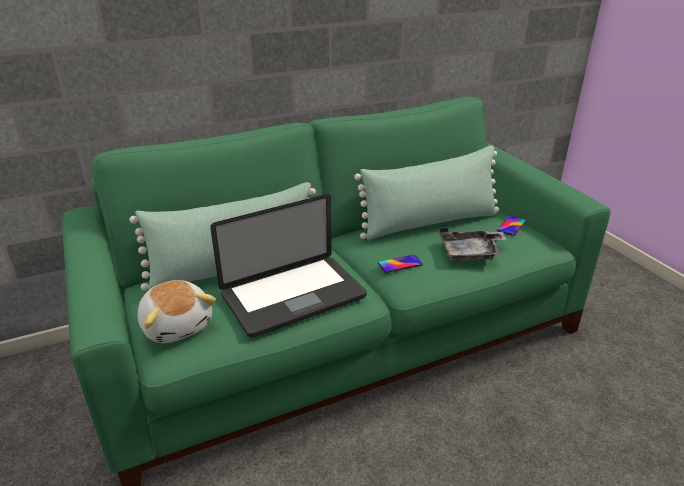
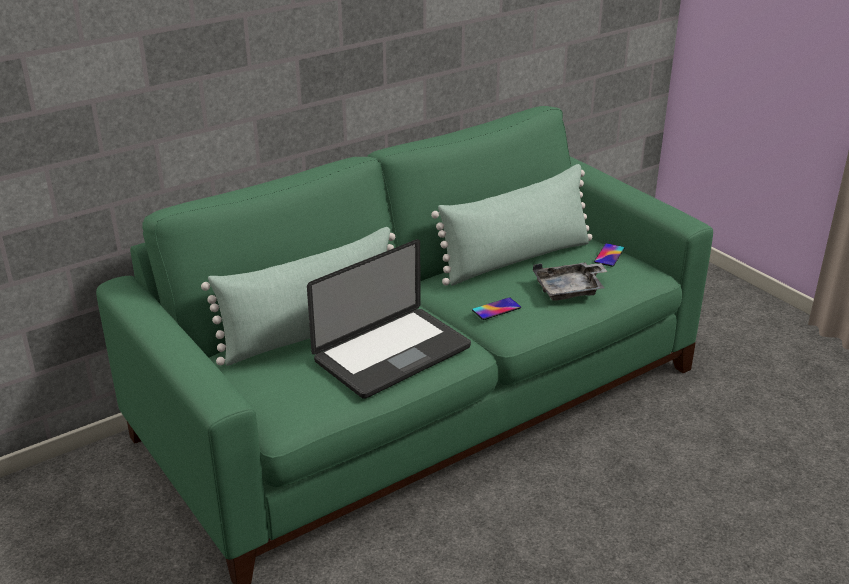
camera: 10 degrees left, 0 degrees up
(178, 325) = (279, 395): plush toy -> none

